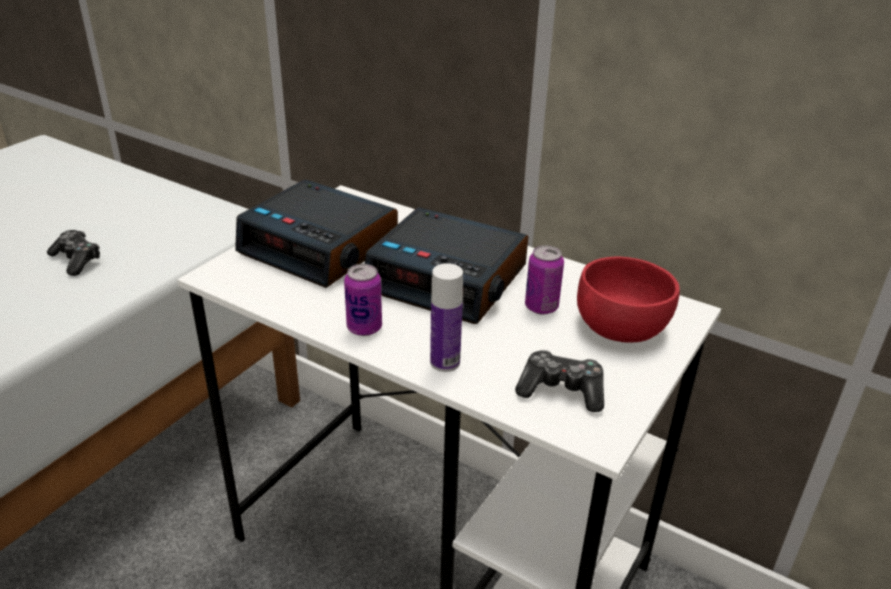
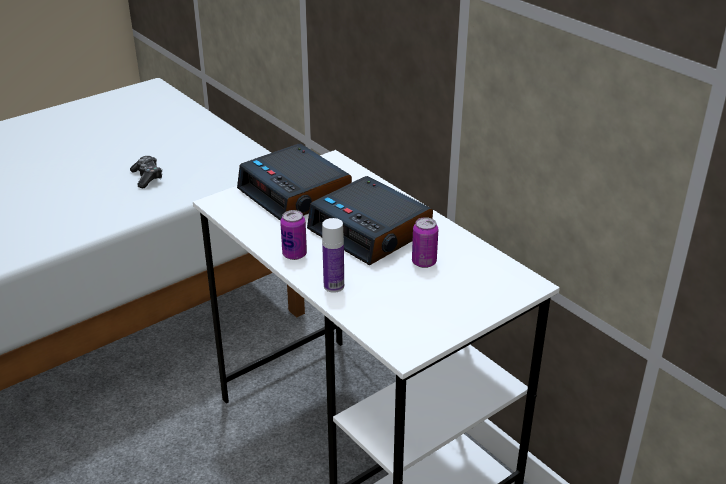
camera: 20 degrees right, 0 degrees up
(561, 390) = (399, 318): game controller -> none
(621, 326) = (473, 285): red bowl -> none

